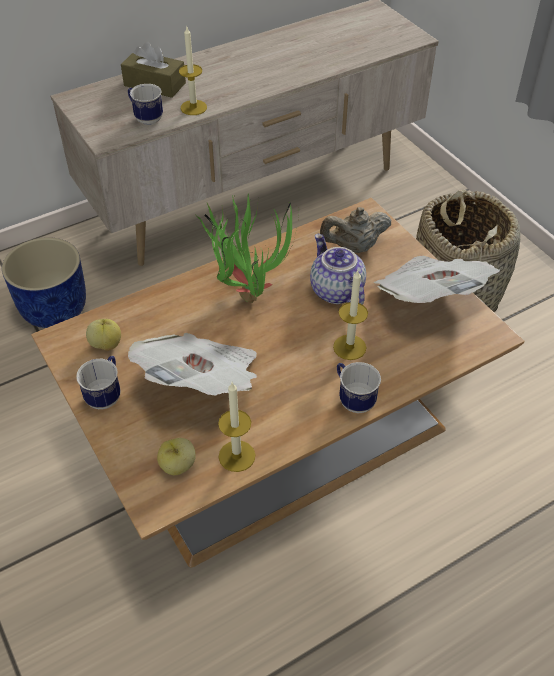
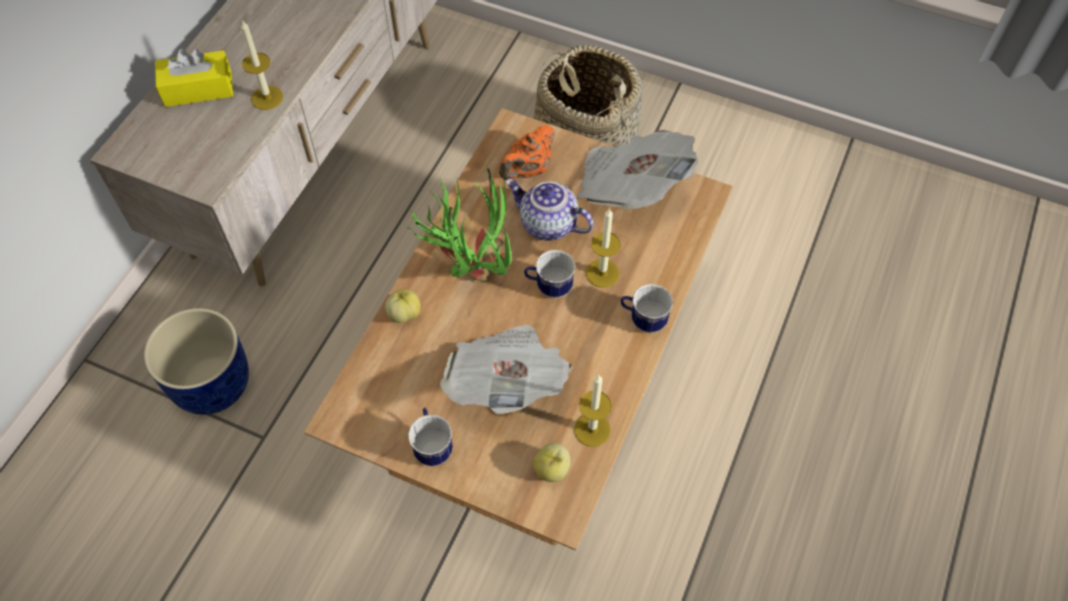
camera: 35 degrees left, 10 degrees up
(106, 344) = (387, 398): apple -> apple (404, 314)
(146, 118) = (227, 136): mug -> mug (549, 287)
(155, 84) = (198, 89): brown tissue box -> yellow tissue box
(354, 247) = (528, 170): beige teapot -> orange teapot

